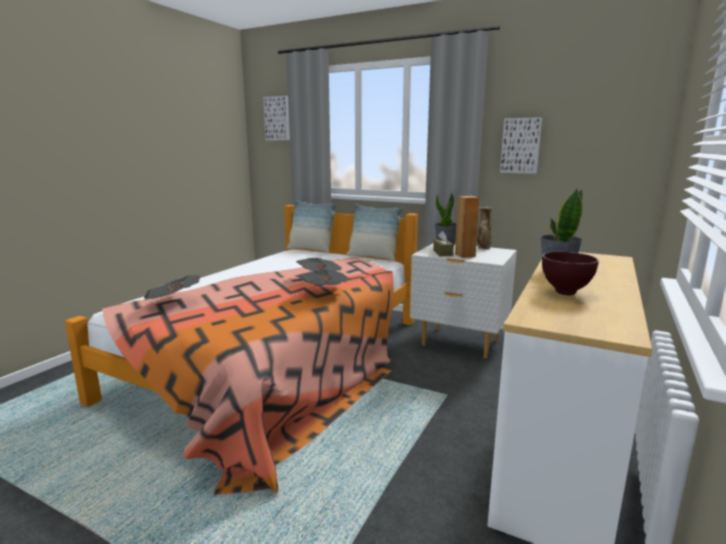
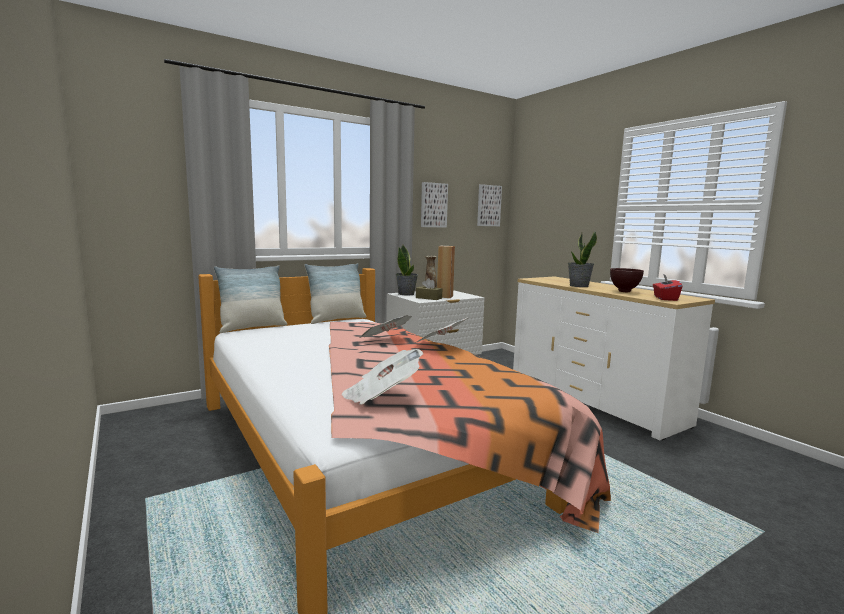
camera: 60 degrees left, 5 degrees down
(278, 118) = (147, 153): picture -> picture (488, 205)
(549, 315) = (665, 298): none -> red tissue box

